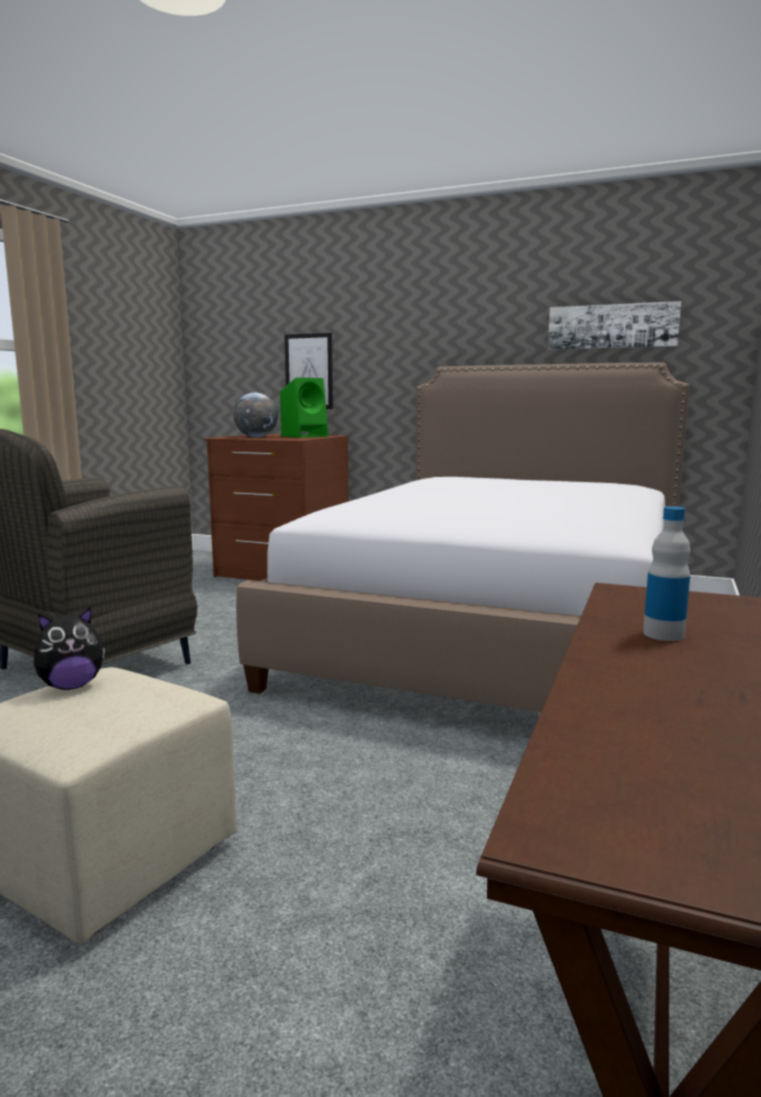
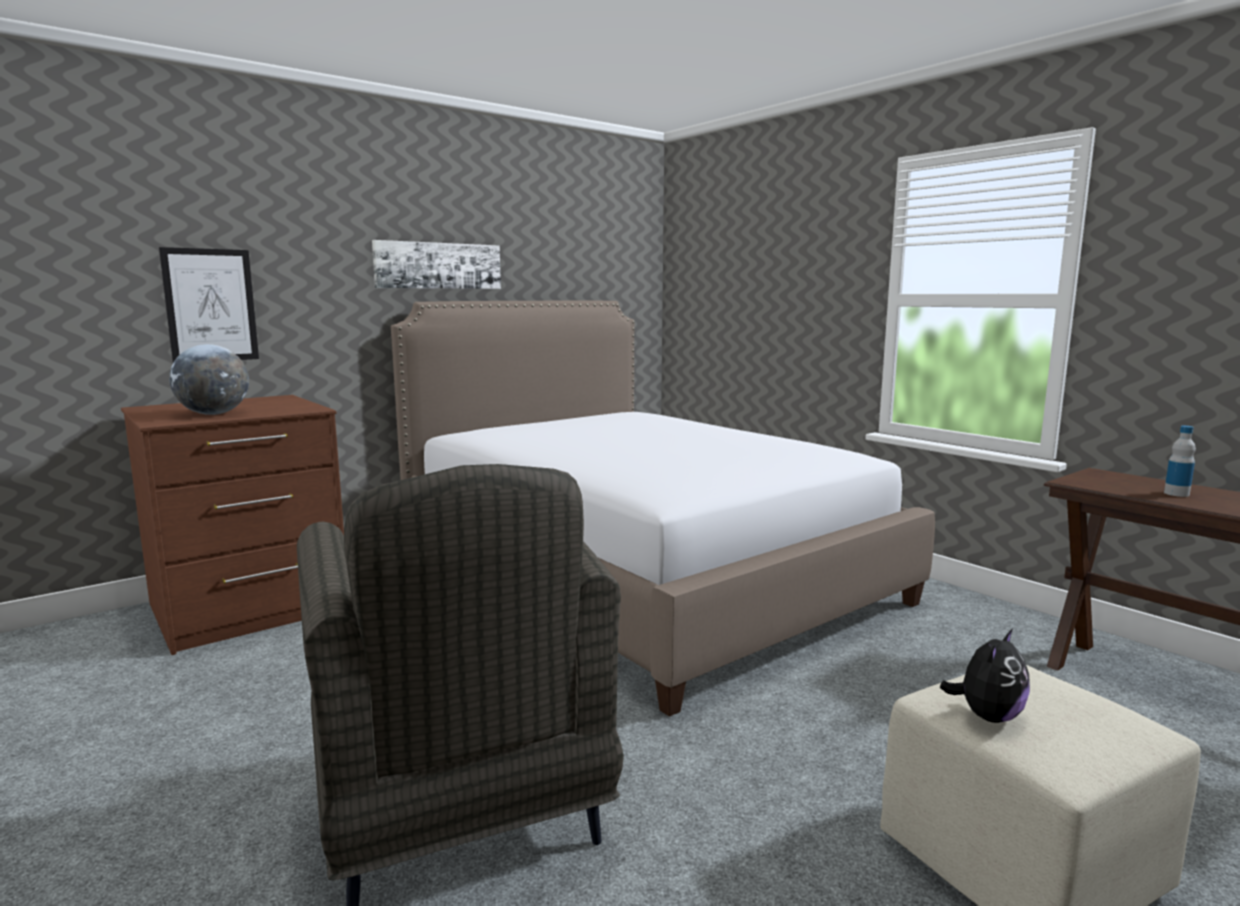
camera: 60 degrees left, 0 degrees up
(71, 686) = (987, 716): plush toy -> plush toy turned 45 degrees clockwise
(305, 436) = (260, 403): green speaker -> none
(612, 326) = (569, 265): picture -> picture (438, 266)

